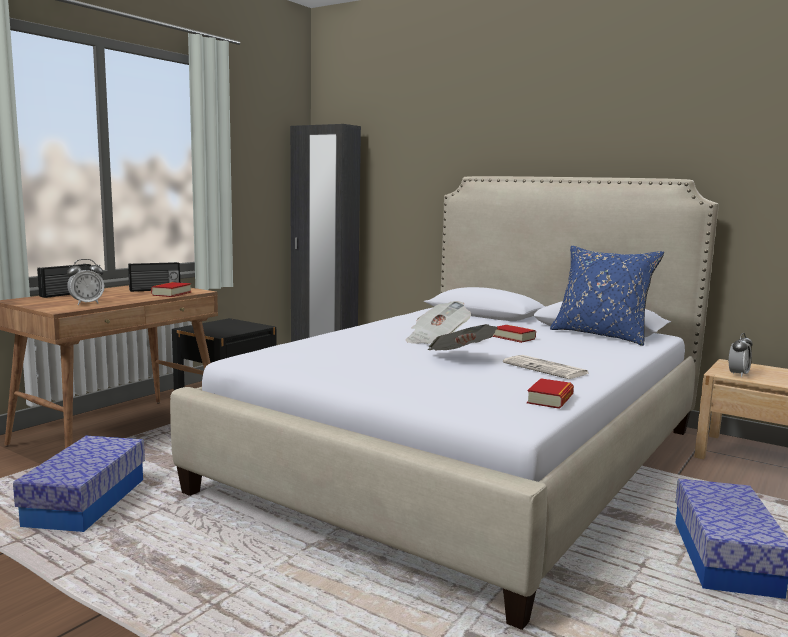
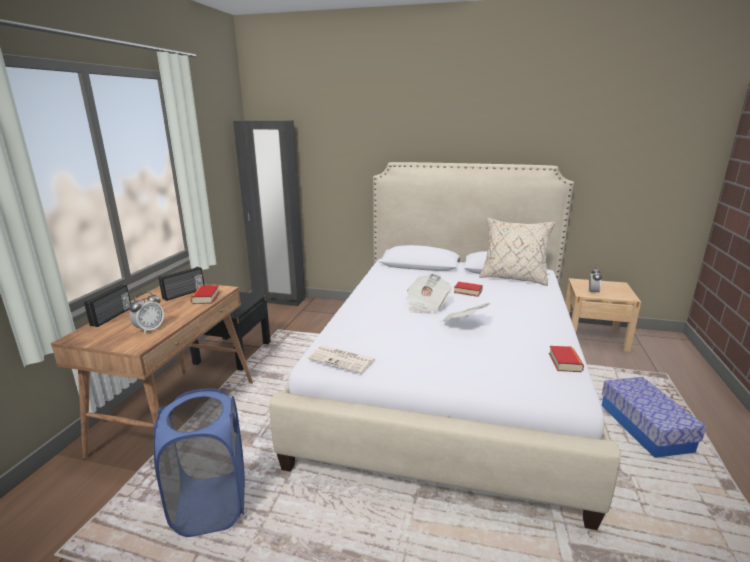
camera: 20 degrees left, 10 degrees up
(86, 502) = (211, 504): storage box -> blue laundry basket
(546, 368) = (525, 325): newspaper -> newspaper (342, 359)
(601, 335) = (513, 278): blue pillow -> beige pillow

